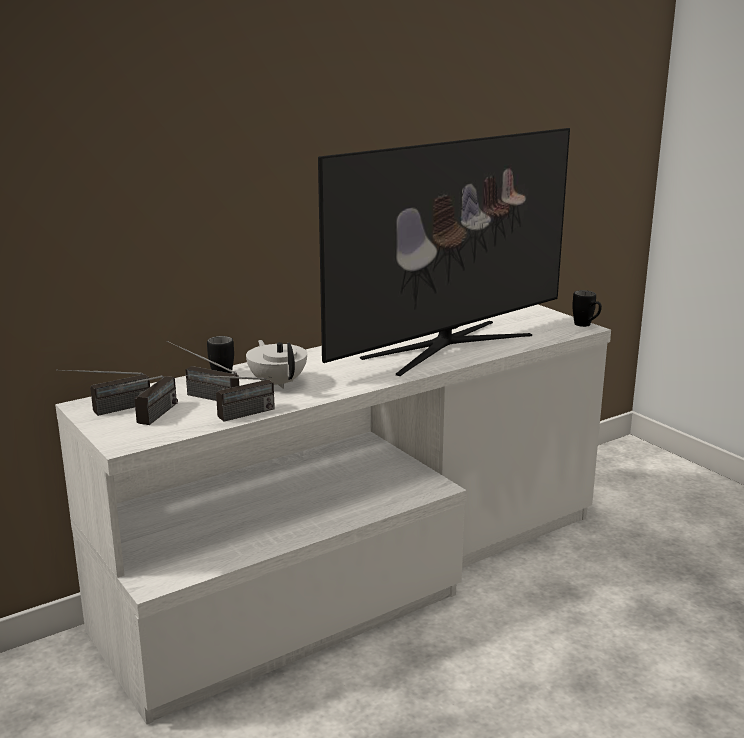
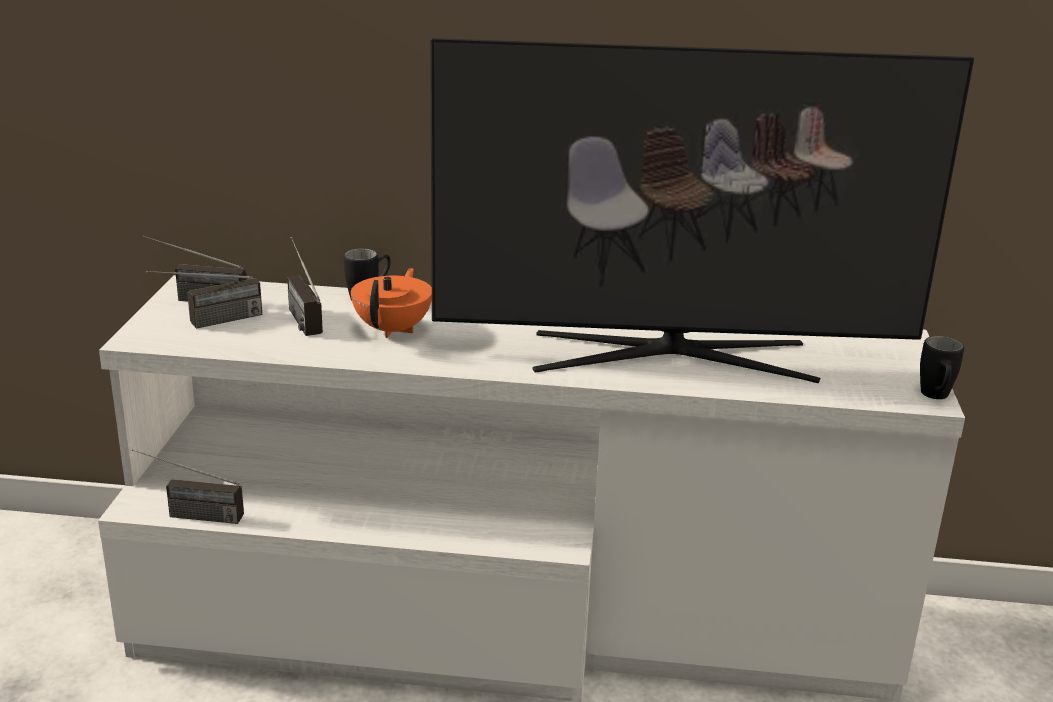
camera: 40 degrees right, 5 degrees up
(233, 417) = (277, 350): radio -> radio (187, 515)
(278, 383) = (394, 329): white teapot -> orange teapot

